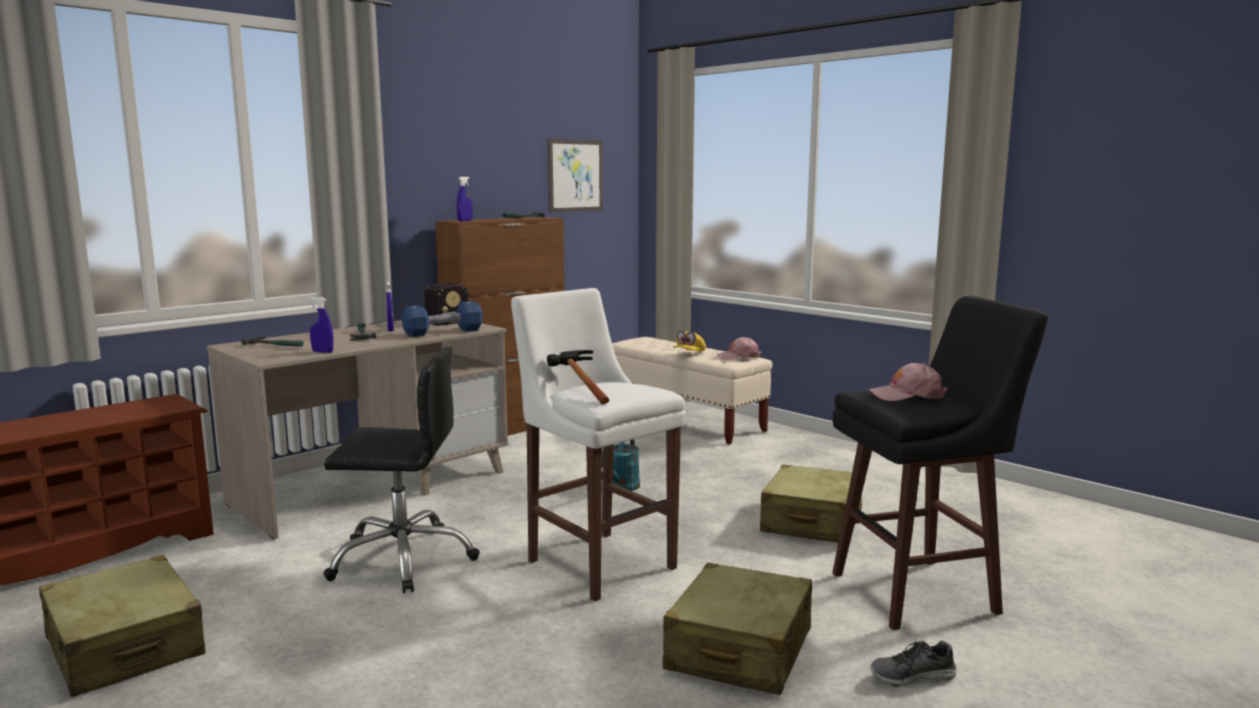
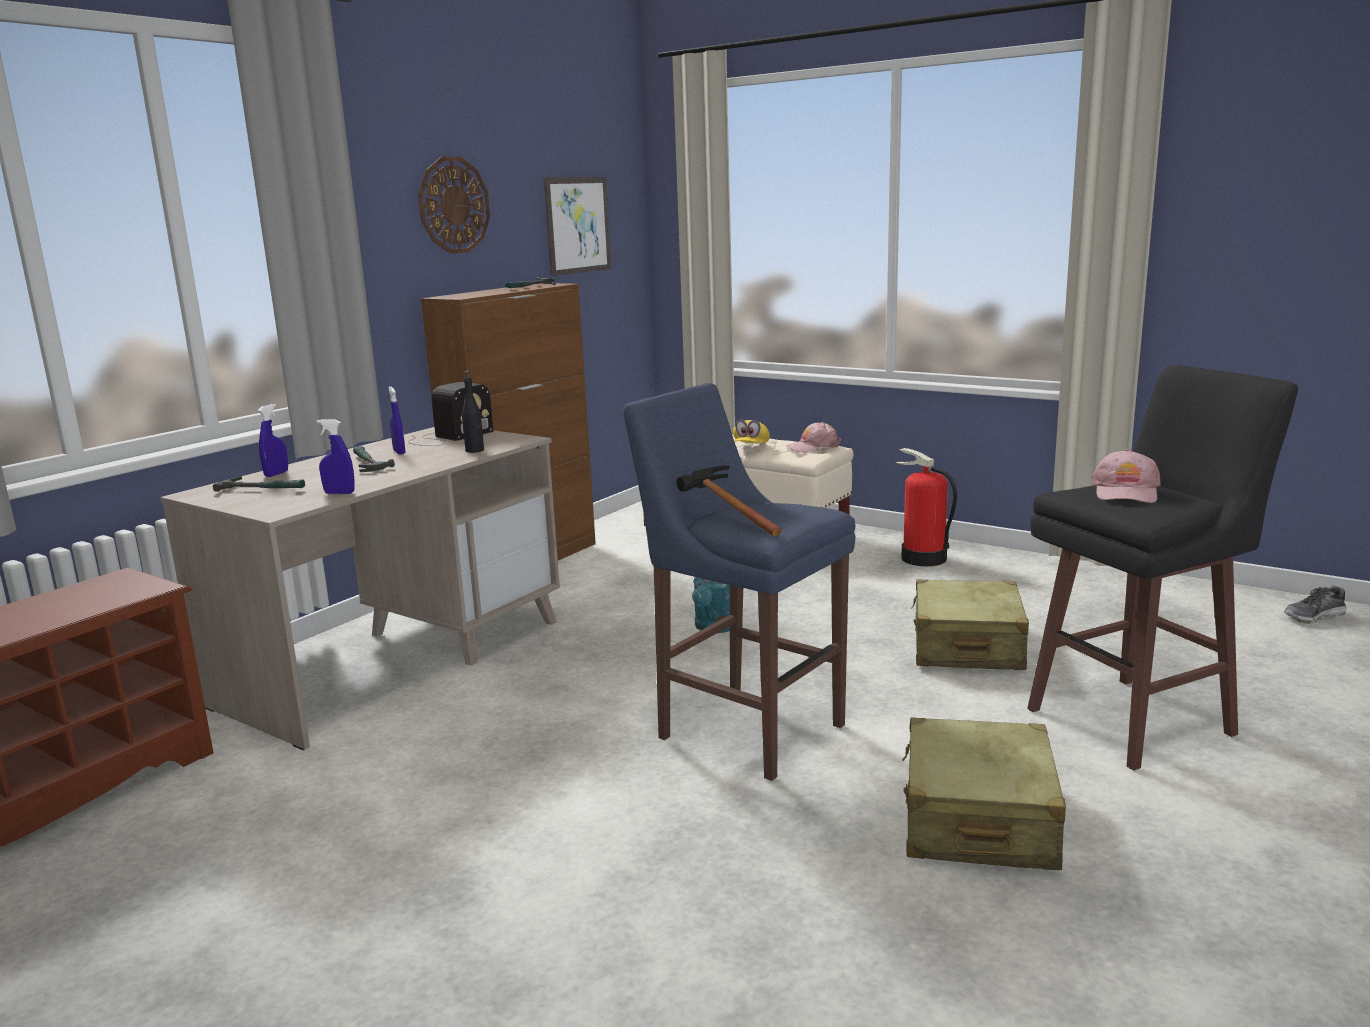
camera: 10 degrees left, 5 degrees up
(125, 646) = (185, 930): beige suitcase -> none
(403, 559) = (495, 755): black office chair -> none
(443, 332) = (475, 450): blue dumbbell -> black bottle
(465, 221) = (463, 296): blue spray bottle -> blue spray bottle (276, 474)
(469, 155) = (454, 205): none -> wall clock
(597, 561) = (744, 728): white stool -> blue stool
(817, 454) = (923, 559): none -> fire extinguisher
(907, 395) = (1126, 492): pink cap -> pink cap turned 60 degrees counterclockwise
(912, 677) = (1187, 825): shoe -> shoe (1314, 616)

